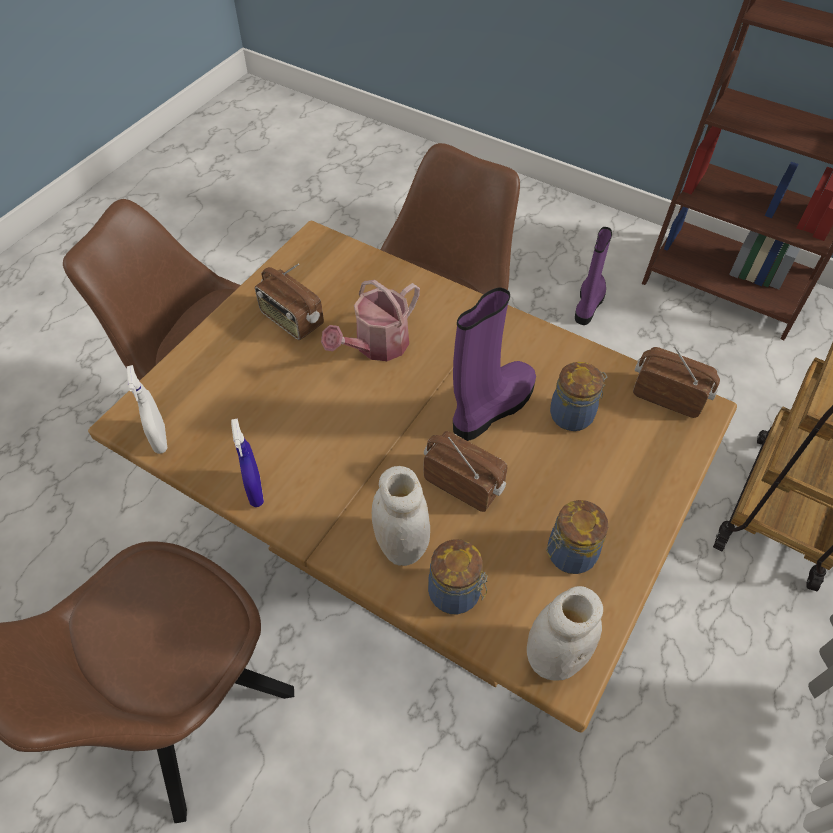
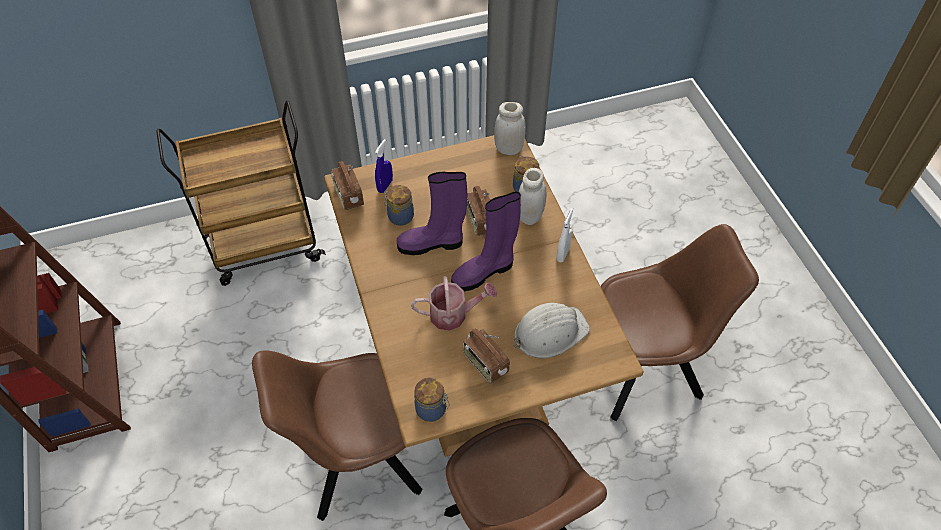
camera: 140 degrees left, 0 degrees up
(160, 439) = (607, 337): white spray bottle -> white spray bottle (563, 254)
(241, 398) = (549, 332): none -> white hard hat
(255, 491) = (576, 279): blue spray bottle -> blue spray bottle (385, 186)
(291, 320) = (485, 364): radio -> radio turned 150 degrees clockwise
(569, 554) = (467, 172): jar -> jar (432, 410)
(588, 304) = (185, 442): purple boot -> purple boot (484, 272)

